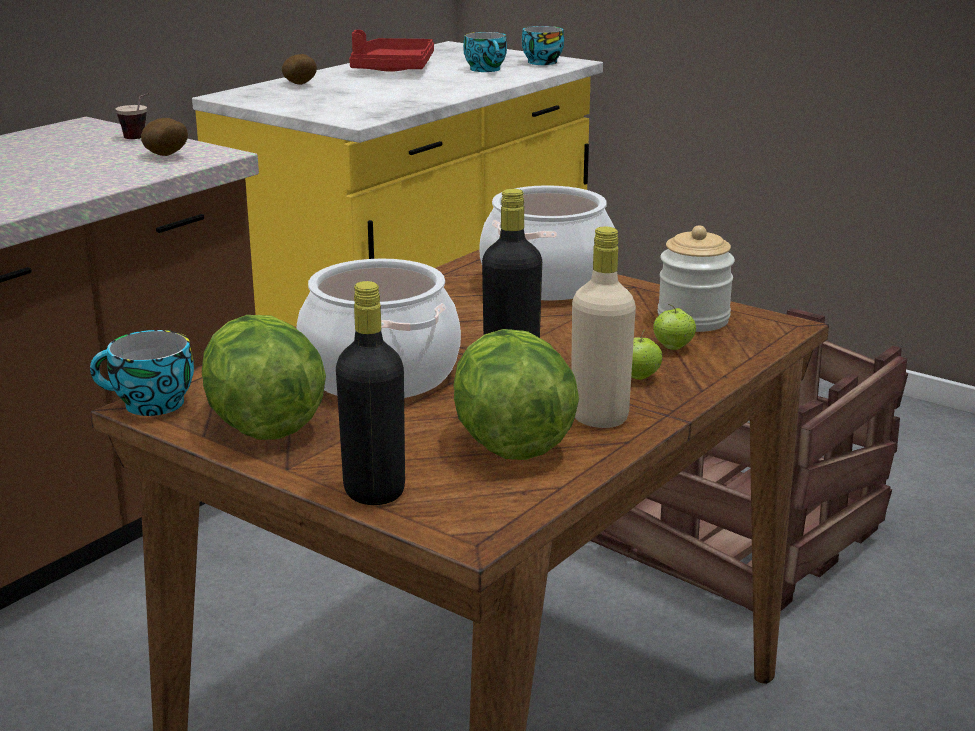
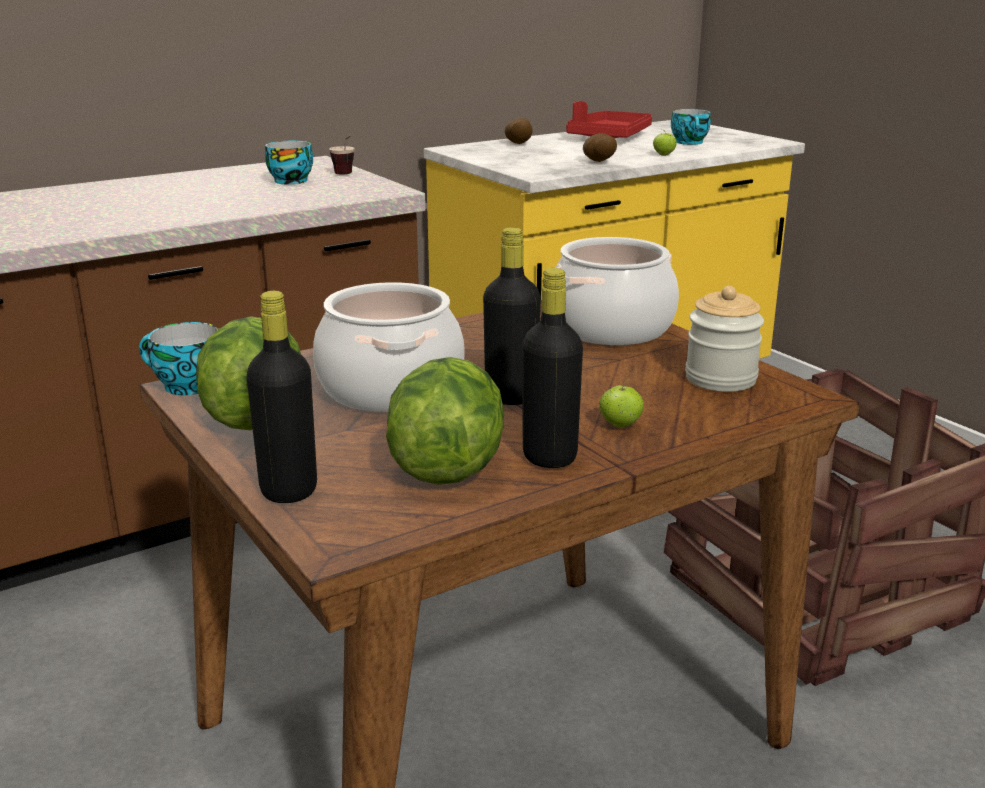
camera: 20 degrees right, 0 degrees up
(165, 156) = (350, 189): potato -> potato (598, 162)
(541, 62) = (746, 140): cup -> cup (291, 180)
(599, 417) = (549, 457): beige bottle -> black bottle
(673, 347) = (678, 402): apple -> apple (664, 155)

